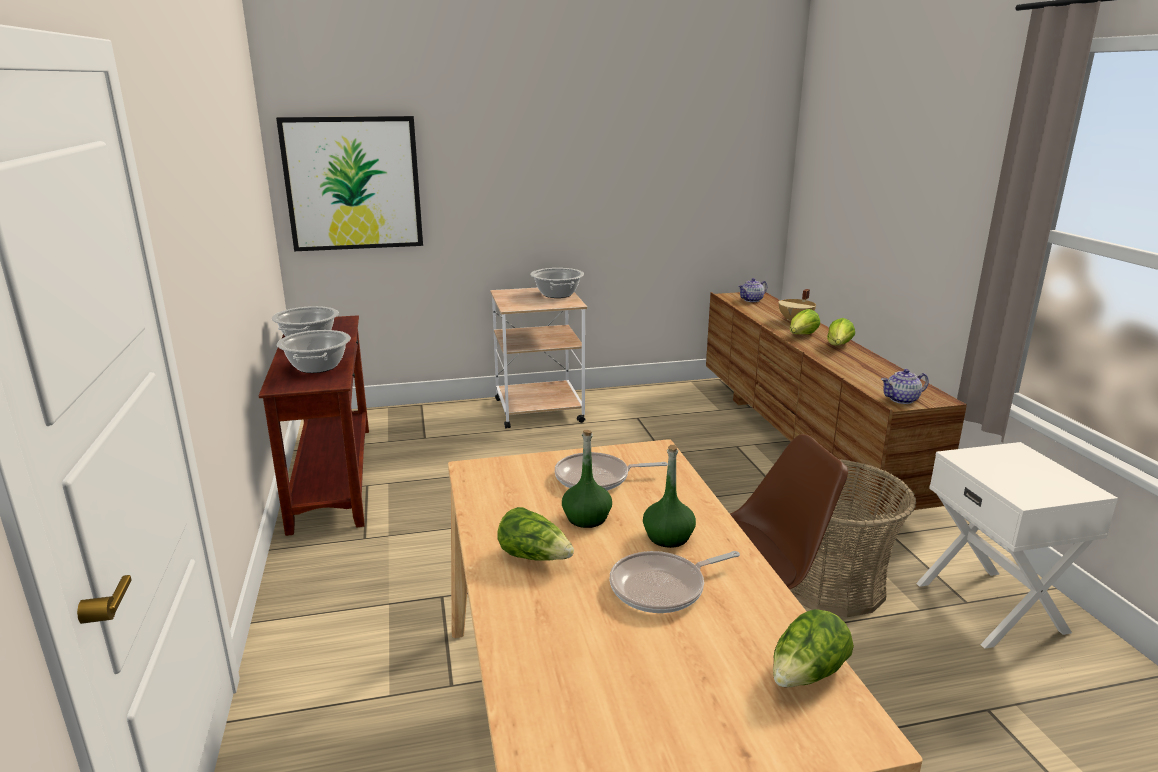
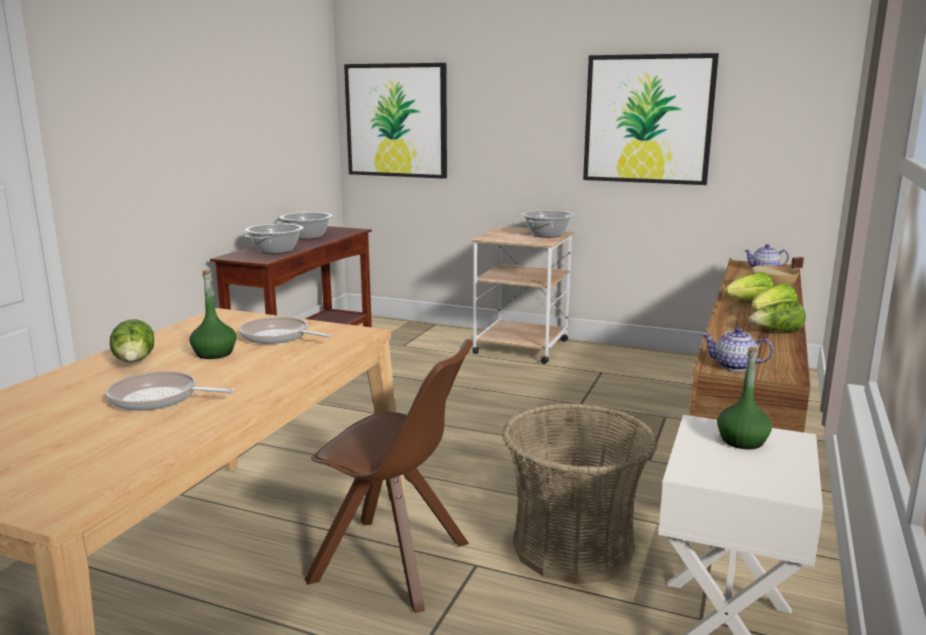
camera: 35 degrees right, 5 degrees down
(632, 171) = (648, 119): none -> picture
(668, 537) = (235, 377): green bottle -> green bottle (742, 441)
(807, 674) = (113, 468): lettuce -> lettuce (776, 332)

